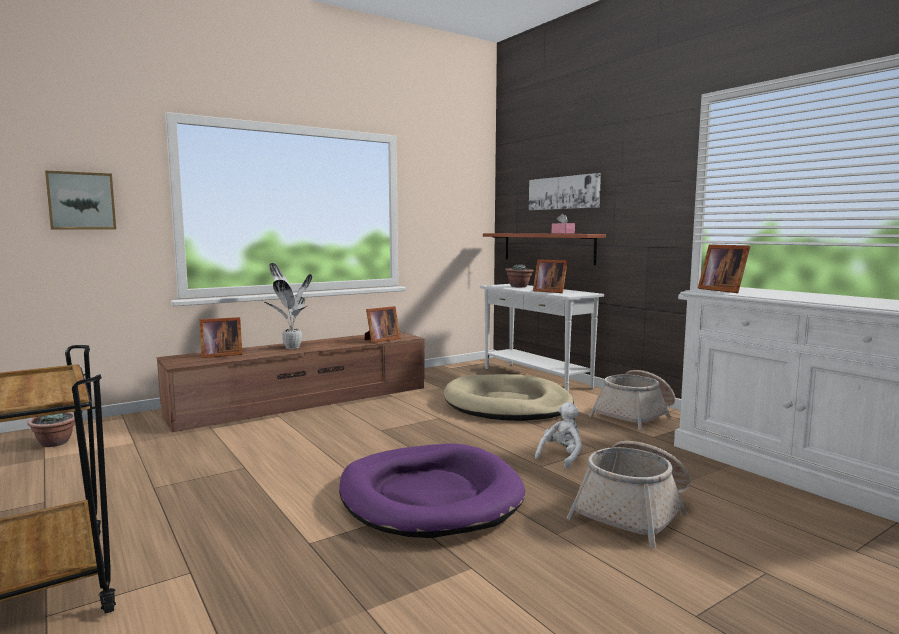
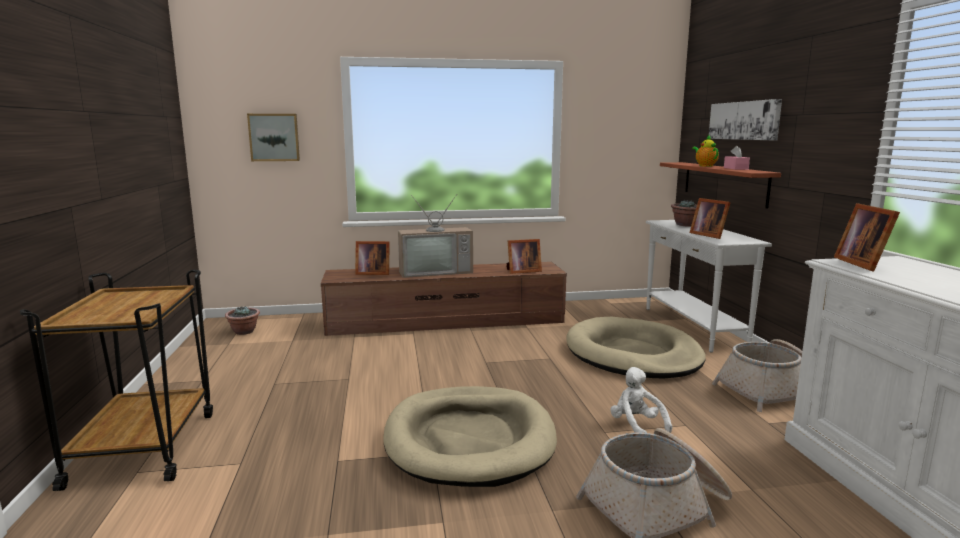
camera: 25 degrees right, 5 degrees up
(291, 347) = (435, 271): potted plant -> television
(429, 496) = (469, 440): purple dog bed -> beige dog bed
(531, 233) = (705, 166): none -> teapot
(562, 457) = (636, 426): white plush toy -> white plush toy turned 90 degrees counterclockwise

